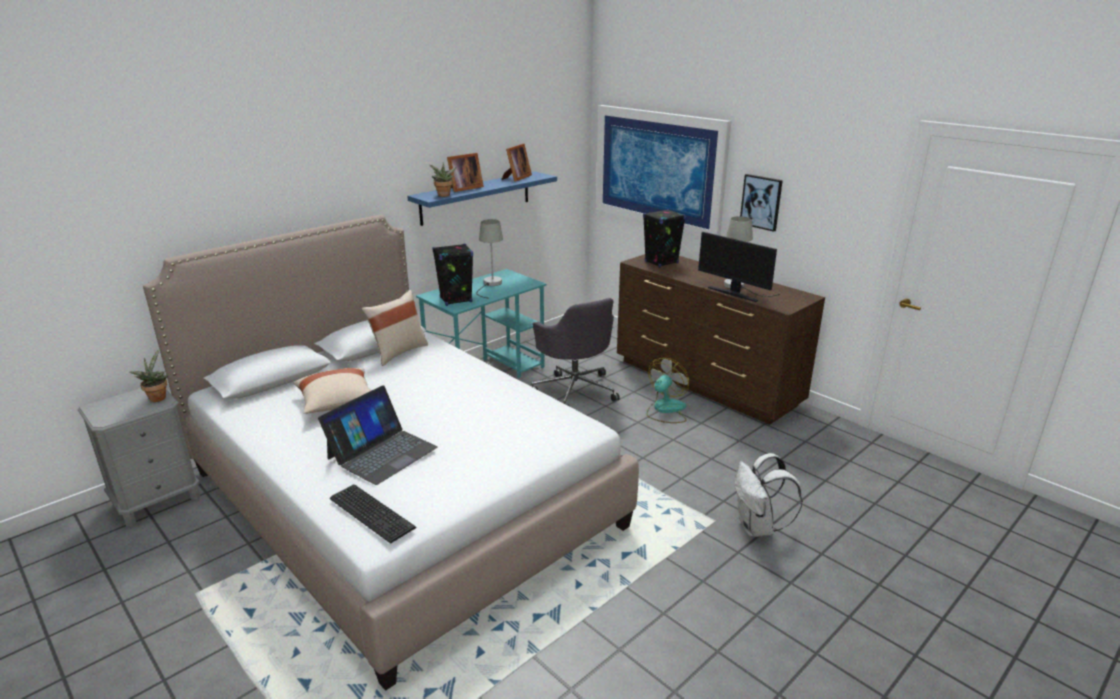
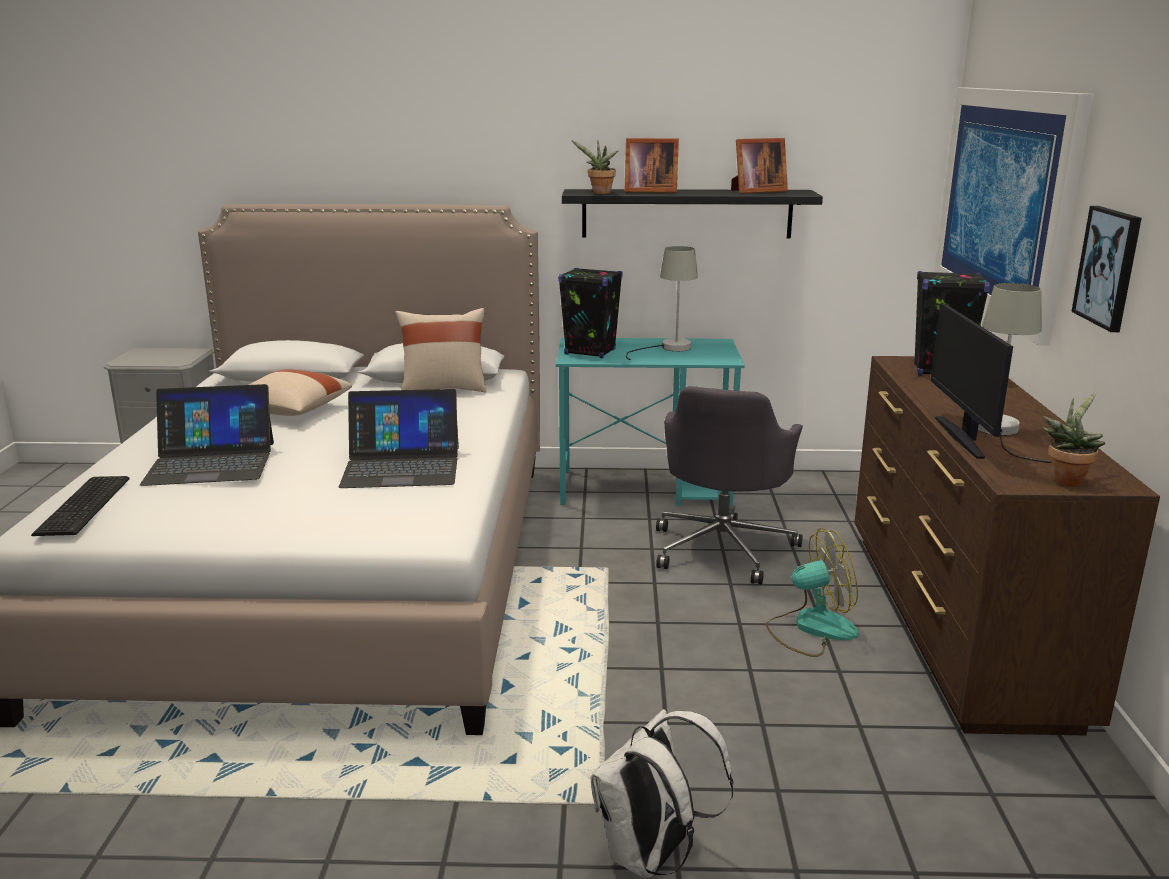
camera: 45 degrees right, 5 degrees down
(157, 397) = (184, 358): potted plant -> potted plant (1066, 479)
(476, 197) = (686, 213): blue shelf -> black shelf
(489, 405) = (401, 466): none -> laptop

